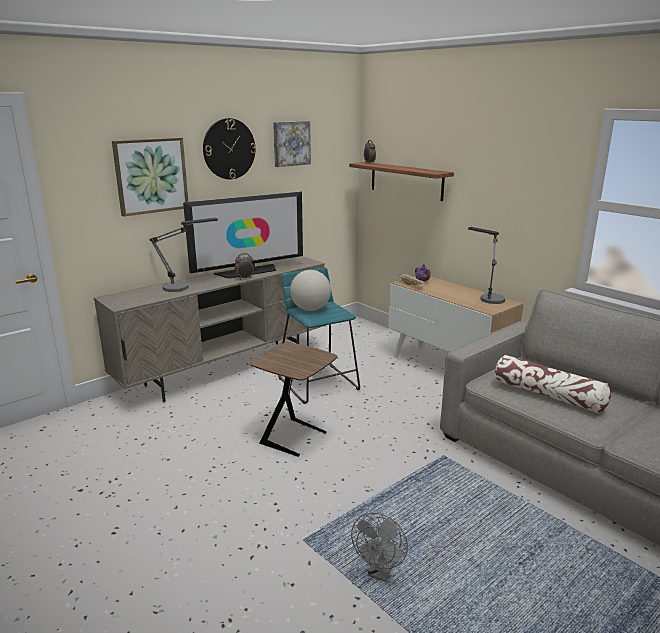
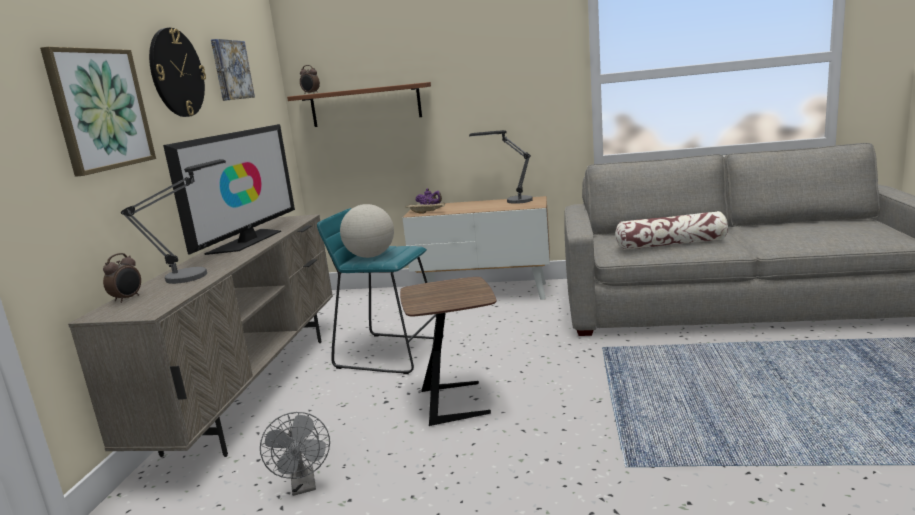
camera: 40 degrees left, 5 degrees down
(245, 278) = (261, 245): alarm clock -> alarm clock (128, 299)
(380, 572) = (724, 445): grey fan -> grey fan (304, 486)

